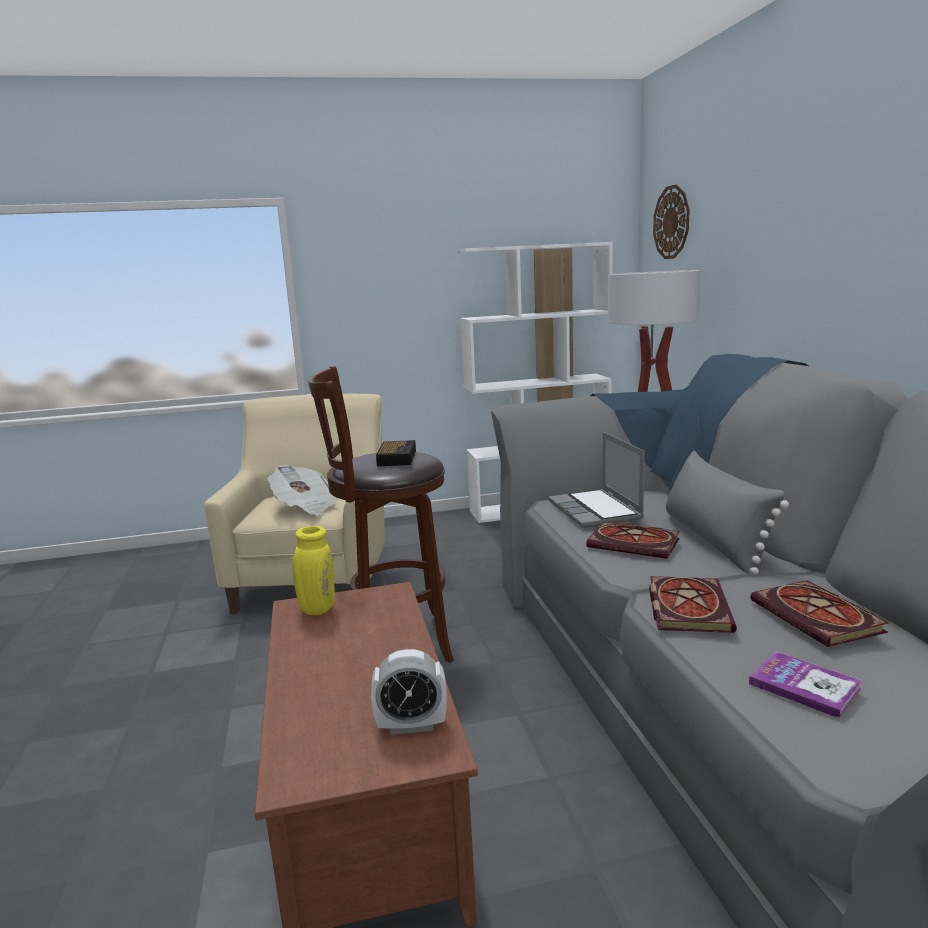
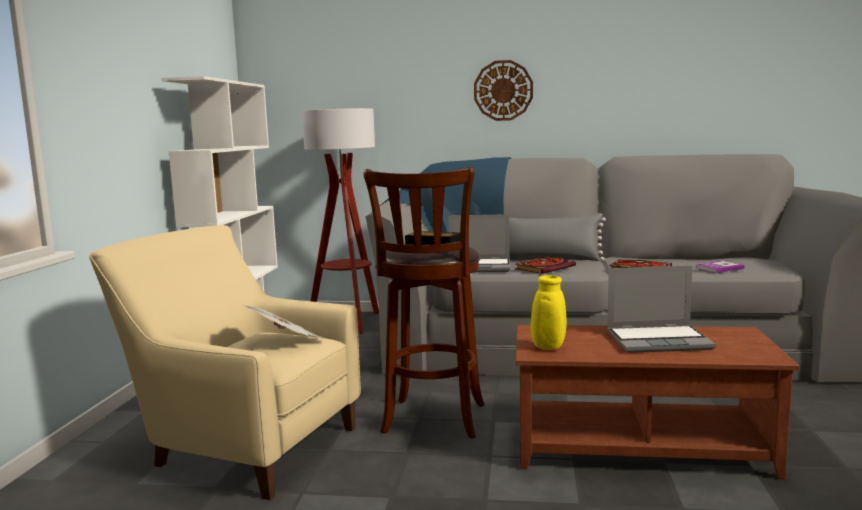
camera: 70 degrees left, 5 degrees down
(361, 677) = (659, 340): none -> laptop
(411, 725) = (717, 334): alarm clock -> none
(671, 222) = (297, 74): wall clock -> wall clock (503, 90)
(819, 618) = (659, 259): book -> none

